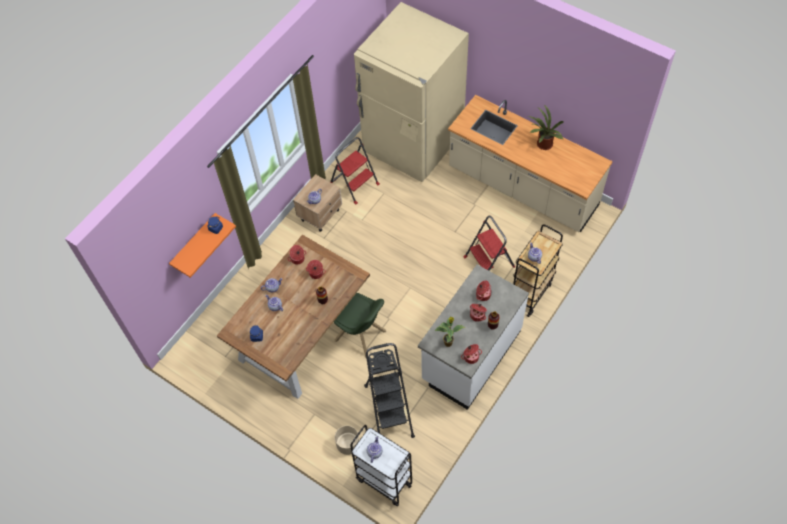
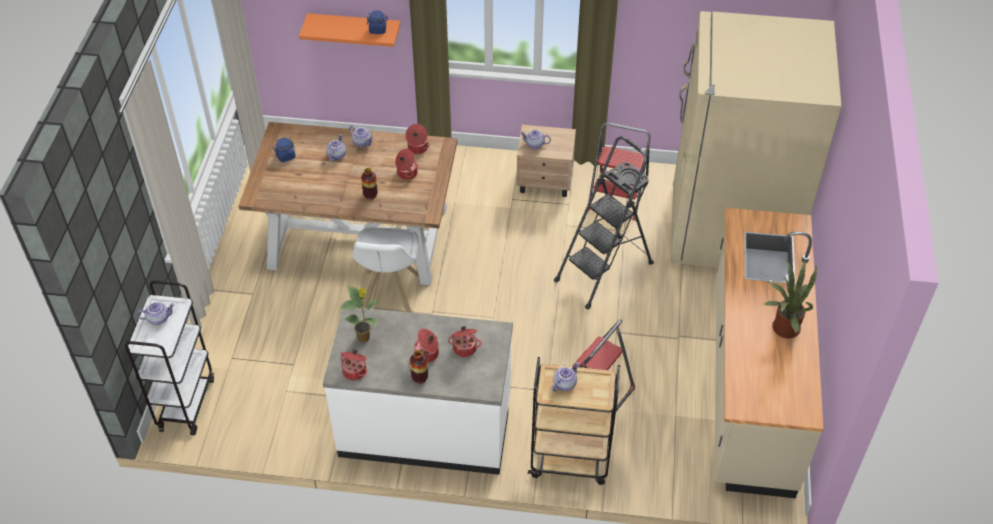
camera: 60 degrees right, 10 degrees down
(348, 444) = (225, 344): beige planter -> none
(361, 335) = (389, 294): green chair -> white chair
(388, 409) = (296, 367): step ladder -> step ladder (605, 270)

